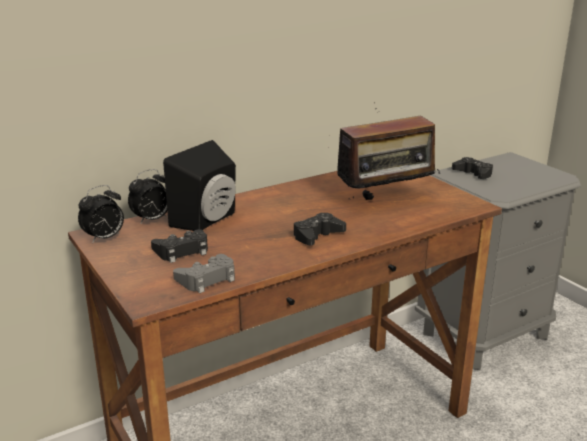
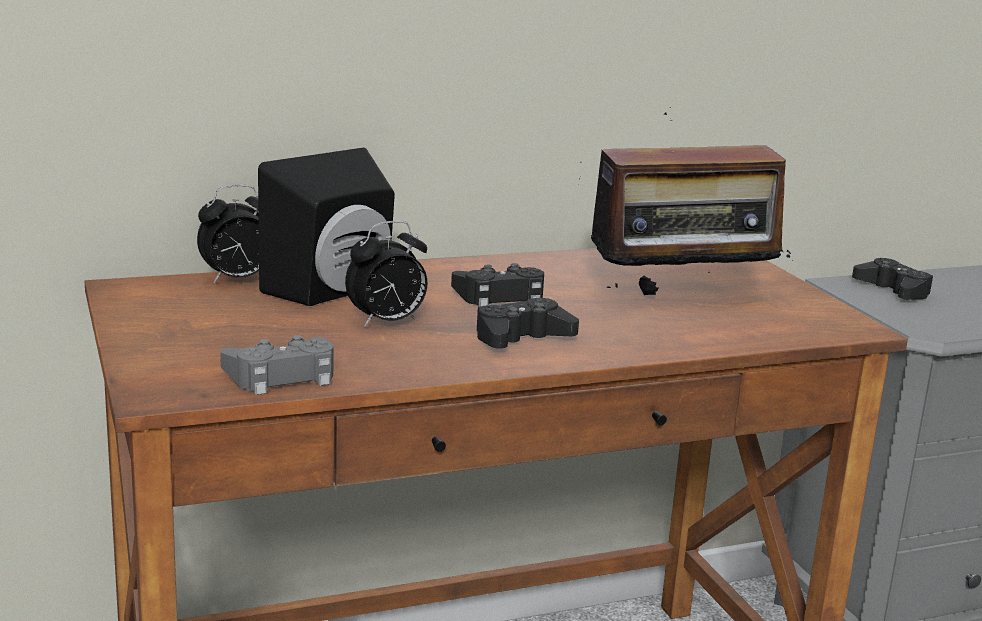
camera: 10 degrees right, 5 degrees down
(104, 238) = (140, 296): alarm clock -> alarm clock (386, 322)
(182, 251) = (263, 330): black game controller -> black game controller (501, 296)

